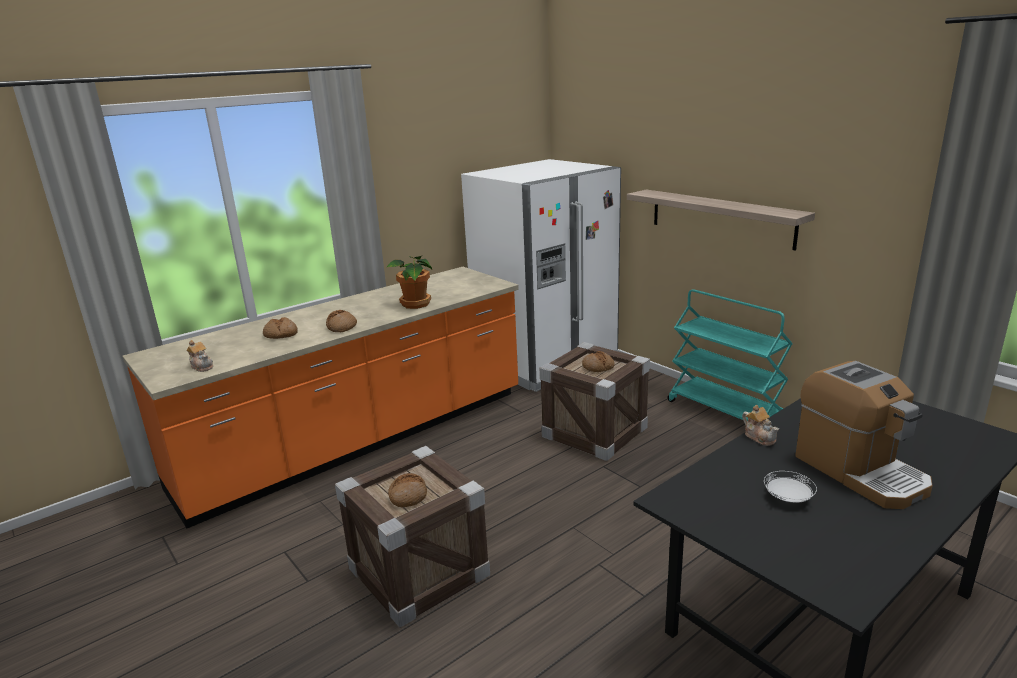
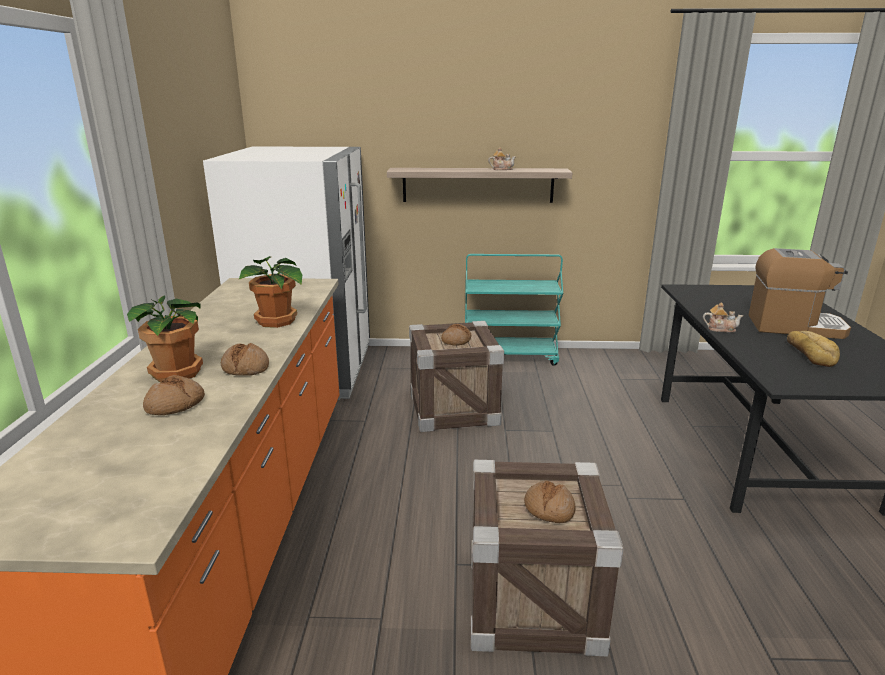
camera: 50 degrees left, 0 degrees up
(202, 366) = (149, 488): teapot -> teapot (501, 169)
(315, 319) = (179, 373): none -> potted plant
(787, 498) = (811, 353): white plate -> bread

